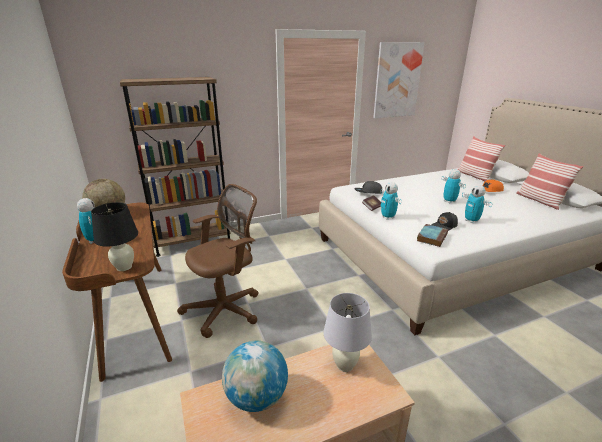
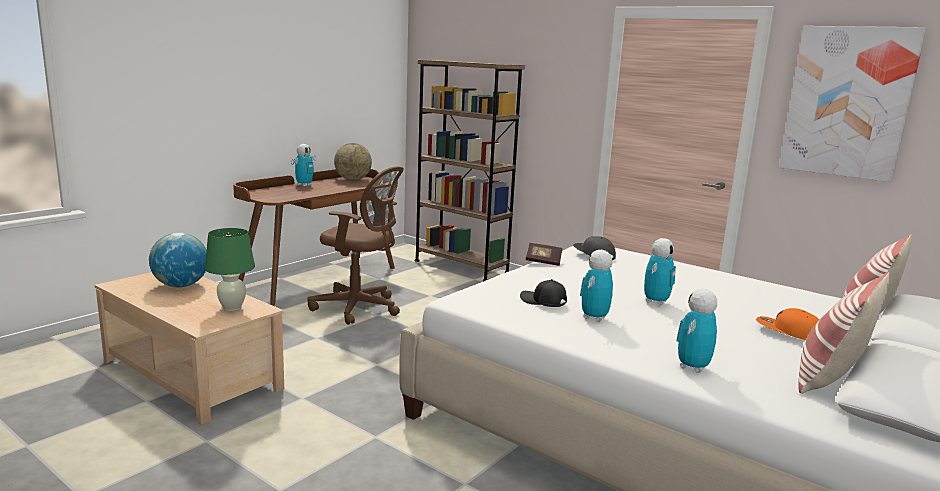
camera: 60 degrees right, 10 degrees down
(124, 267) = (270, 197): black table lamp -> none
(344, 365) = (232, 307): white table lamp -> green table lamp
(388, 217) = (522, 271): toy robot -> toy robot (692, 367)
(432, 237) = (490, 295): book -> none

